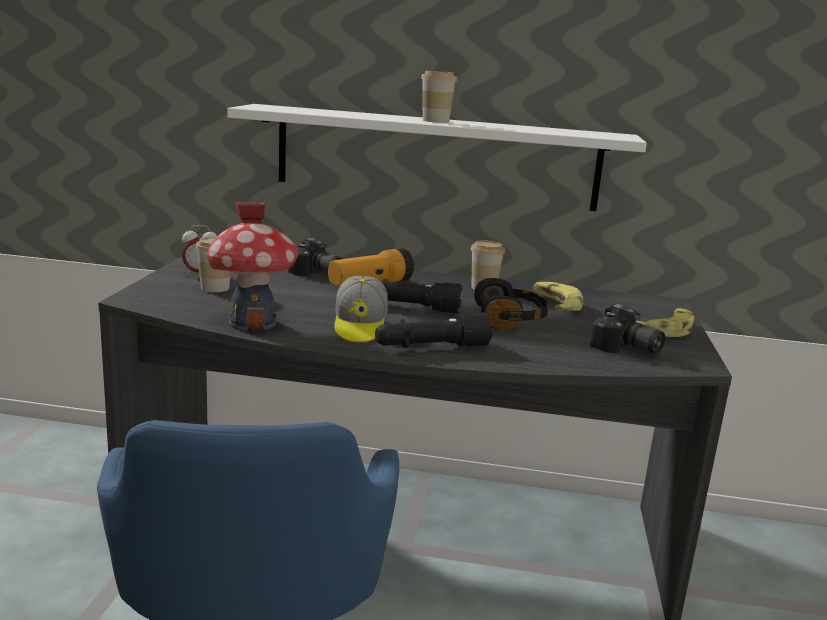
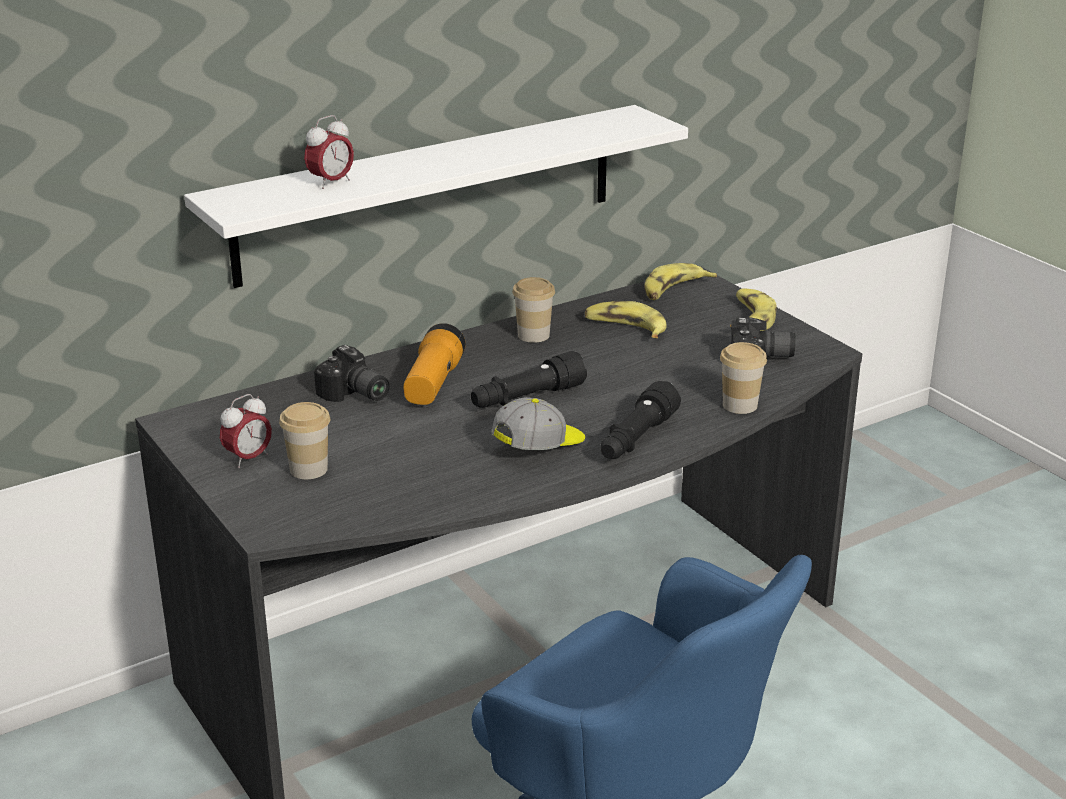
camera: 40 degrees left, 10 degrees up
(253, 323) = (448, 494): toy house -> none
(316, 274) = (354, 395): camera -> camera turned 45 degrees clockwise
(334, 112) = (331, 183): none -> alarm clock
(360, 327) = (539, 447): cap -> cap turned 90 degrees counterclockwise
(435, 121) = (456, 159): cup -> cup (740, 405)
(510, 319) = (627, 369): black headphones -> none
(635, 301) = (674, 291): none -> banana

